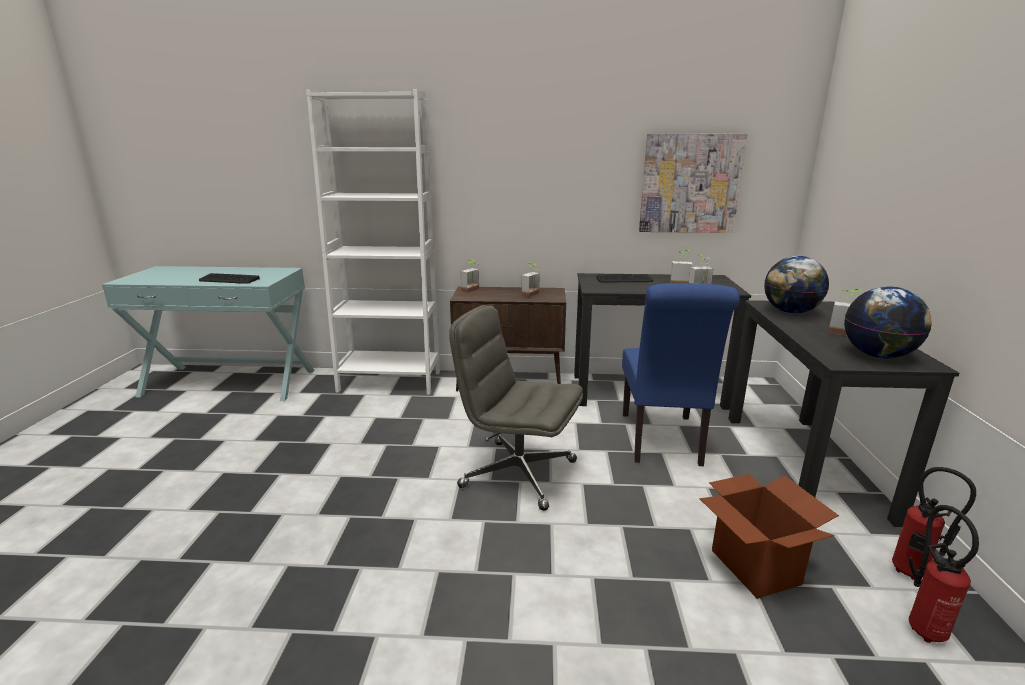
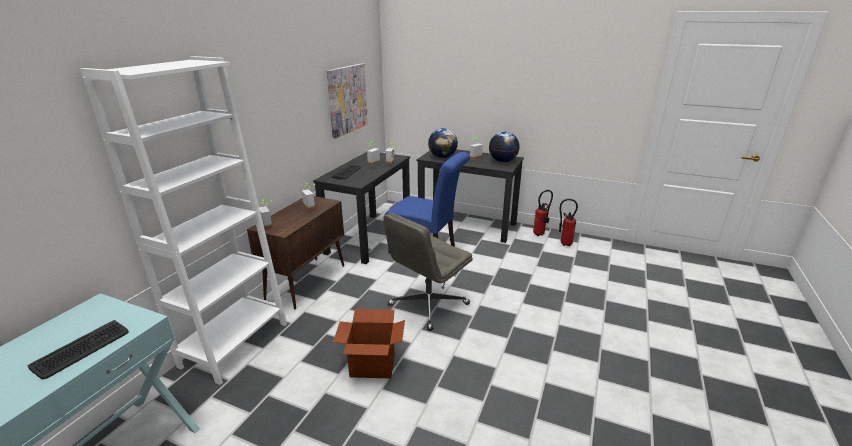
camera: 70 degrees left, 5 degrees up
(754, 567) = (527, 261): cardboard box -> cardboard box (372, 366)

